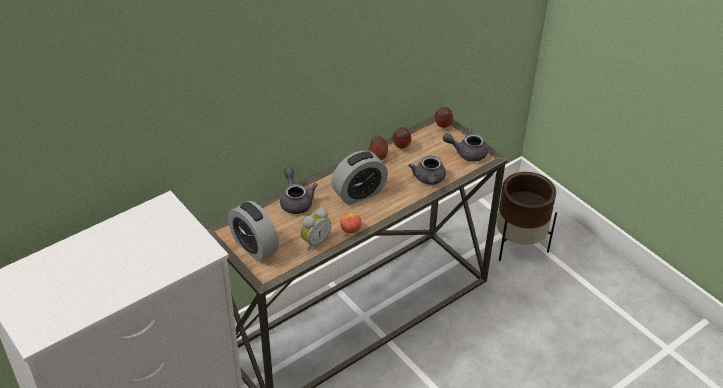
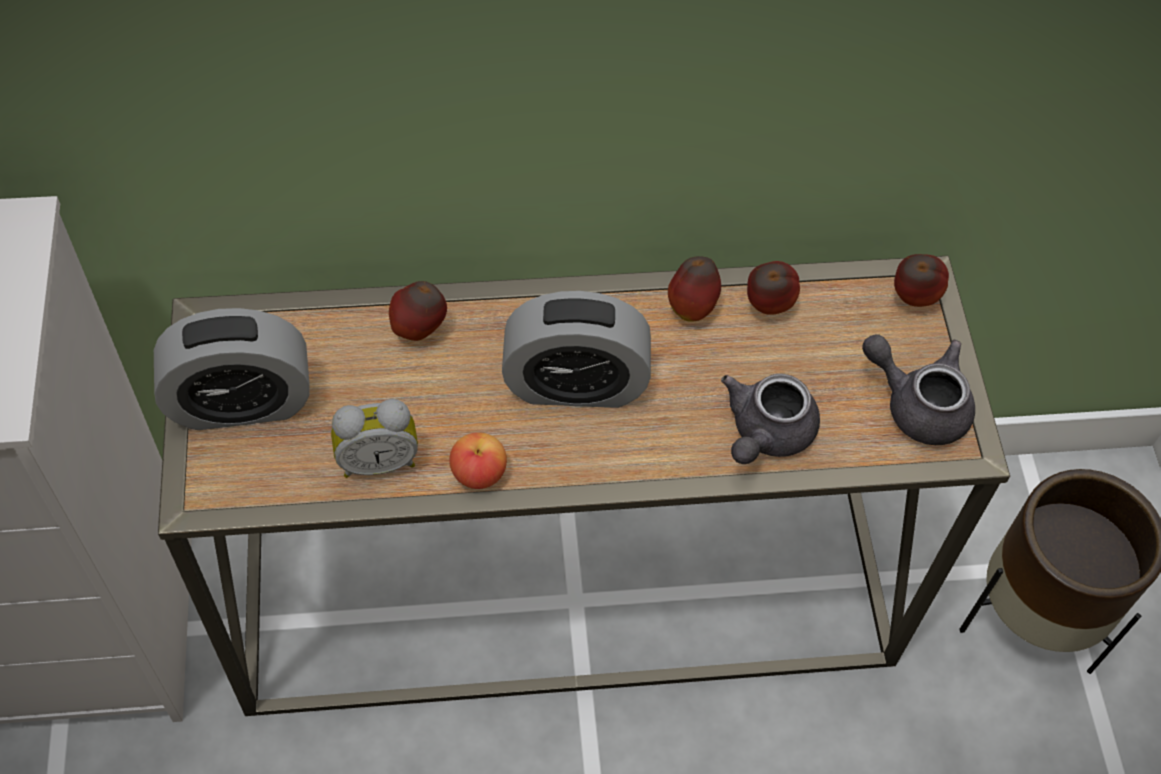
camera: 30 degrees right, 15 degrees up
(254, 246) = (241, 403): alarm clock -> alarm clock turned 90 degrees counterclockwise
(296, 201) = (419, 330): grey teapot -> apple

